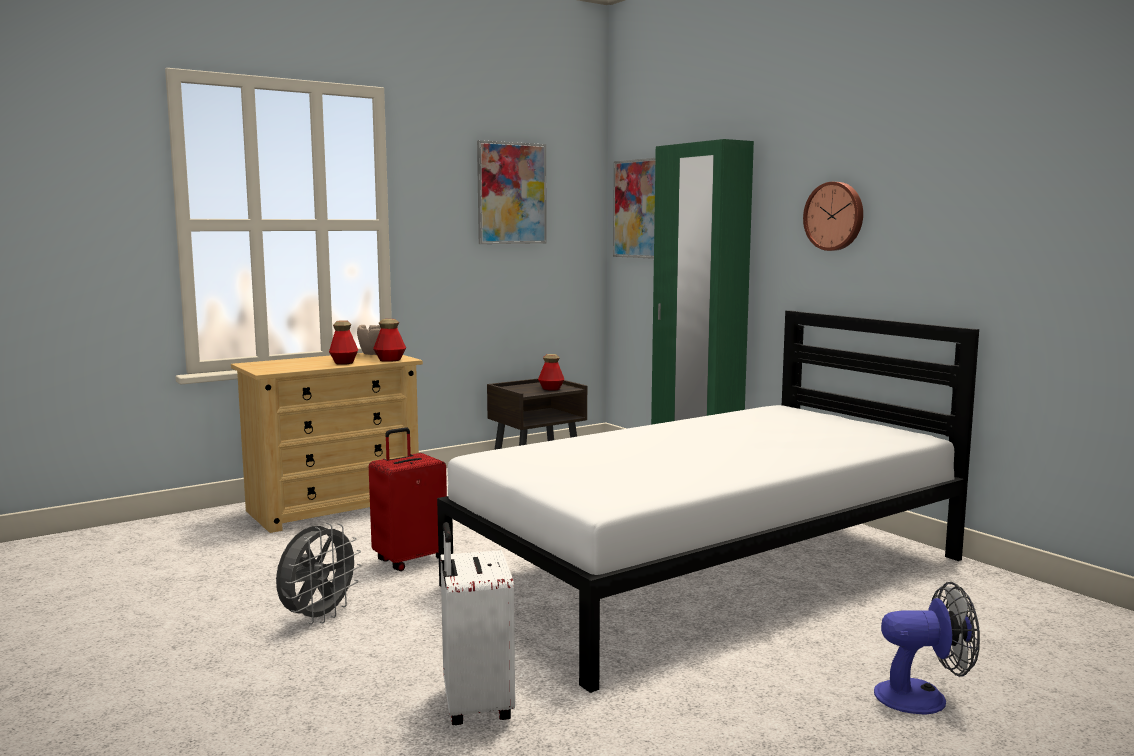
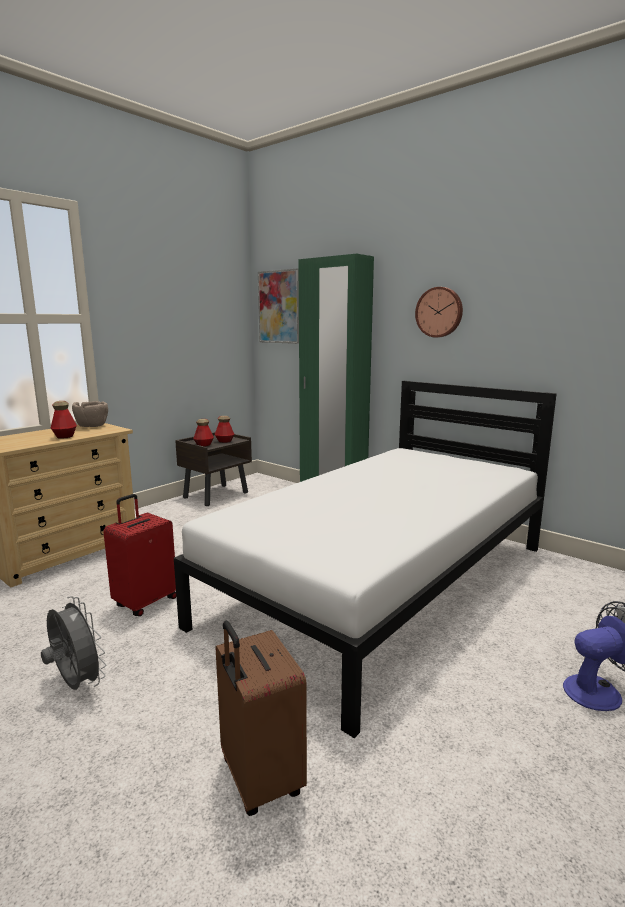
camera: 15 degrees left, 5 degrees up
(318, 617) = (76, 684): grey fan -> grey fan turned 60 degrees counterclockwise
(390, 360) = (104, 431): bottle -> bottle (204, 445)
(474, 706) = (259, 779): white suitcase -> brown suitcase
(511, 193) = (185, 294): picture -> none

